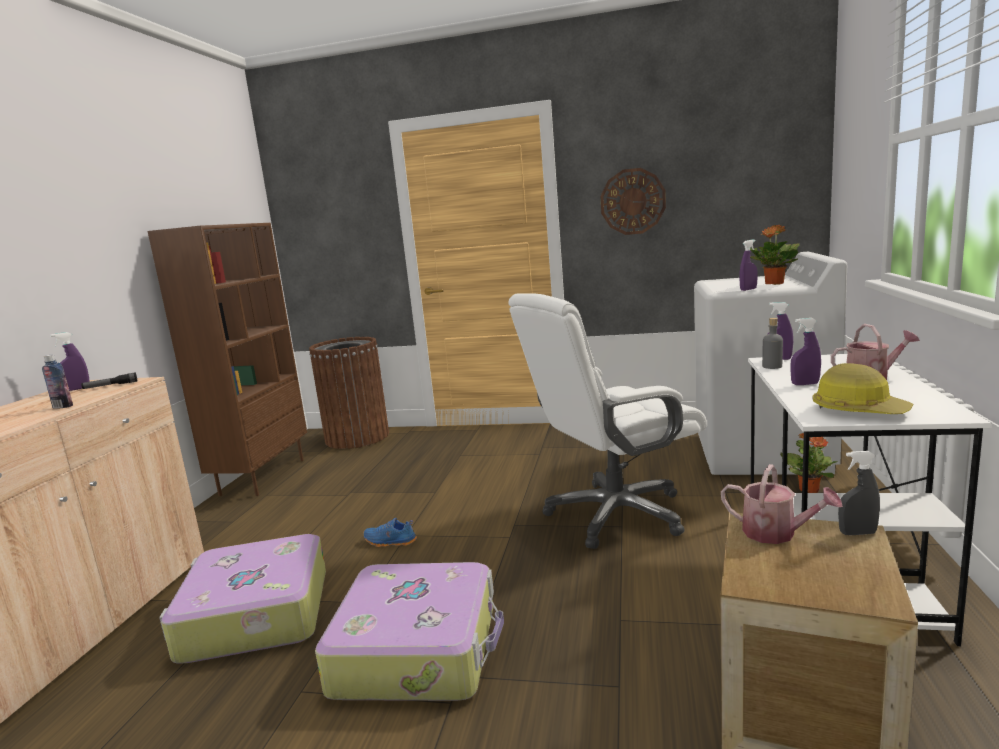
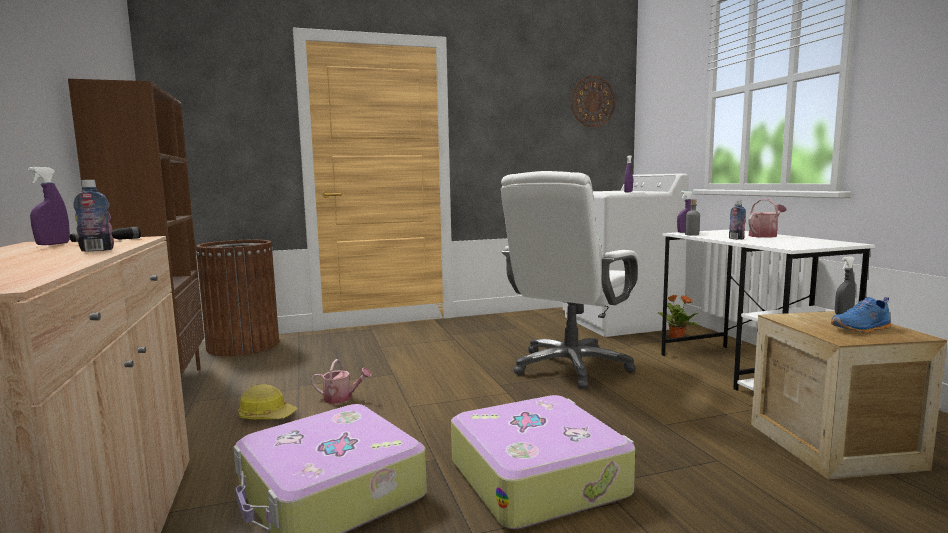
camera: 30 degrees left, 5 degrees down
(390, 542) = (400, 414): blue shoe -> blue shoe (862, 329)
(632, 201) = (507, 129): wall clock -> wall clock (592, 101)
(773, 283) = (634, 191): potted plant -> none
(776, 533) = (806, 319): watering can -> watering can (342, 398)
(805, 384) = (736, 239): purple spray bottle -> bottle
(858, 410) = (800, 244): hard hat -> hard hat (267, 415)

